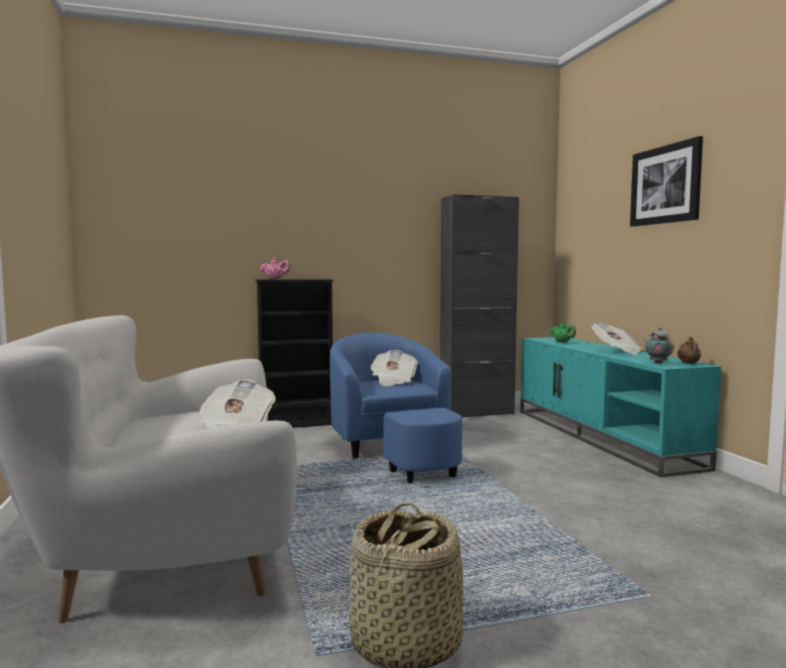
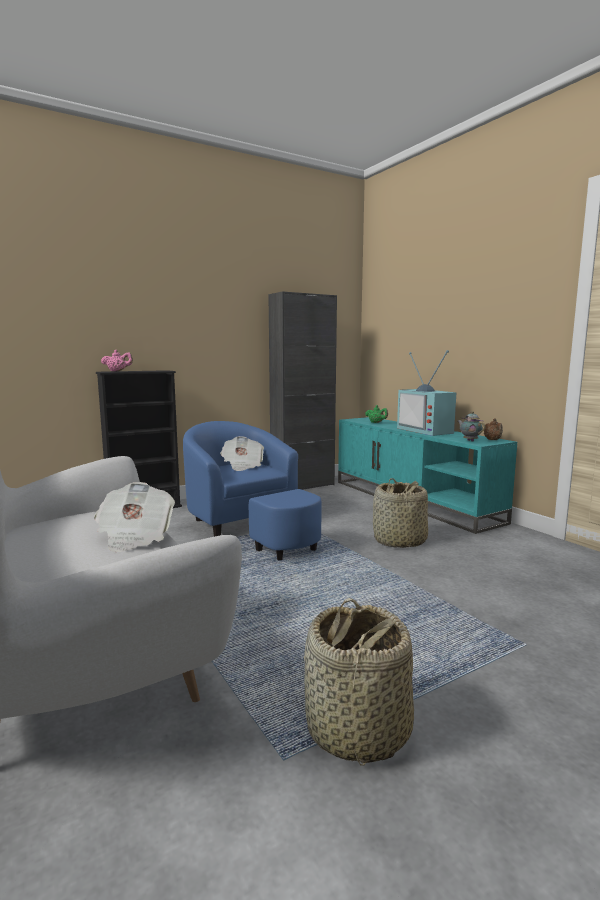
camera: 15 degrees left, 5 degrees up
(558, 477) = (399, 541): none -> basket
(616, 351) = (427, 430): newspaper -> television
(665, 185) = (468, 290): picture -> none

